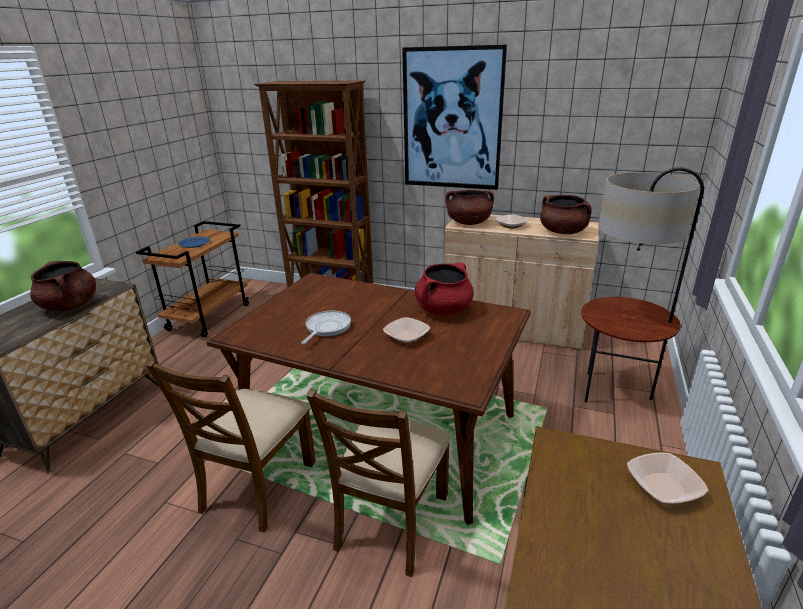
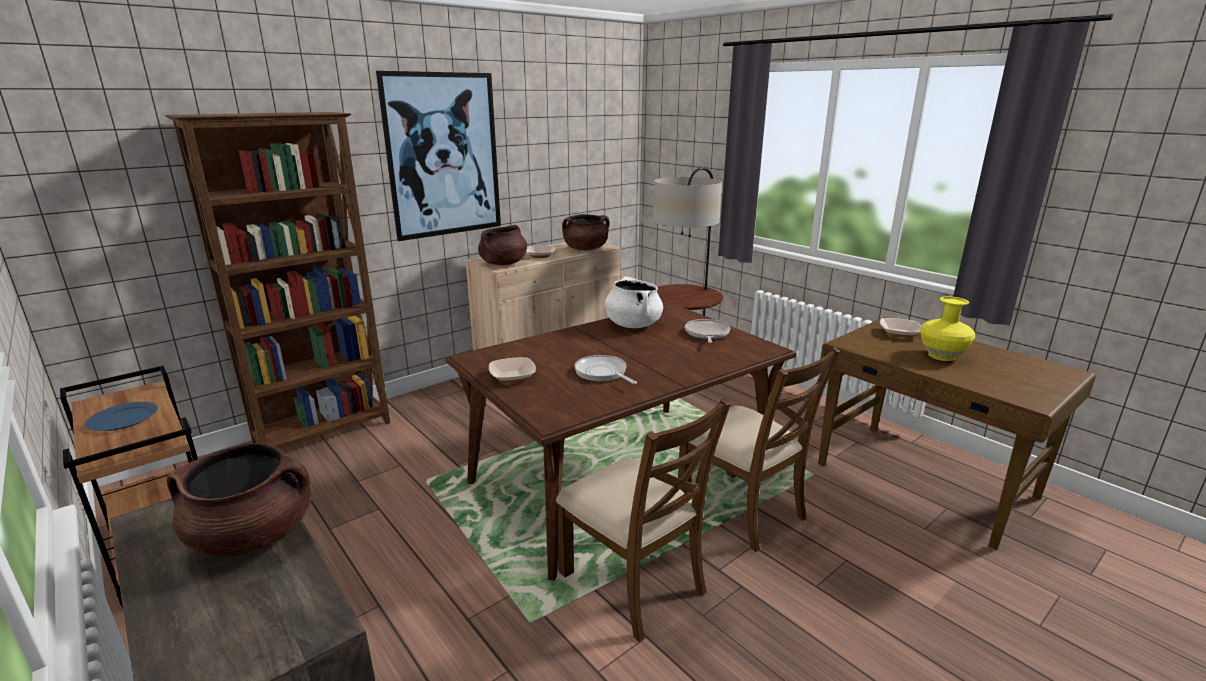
camera: 60 degrees left, 5 degrees down
(406, 336) = (663, 347): bowl -> bowl (512, 377)
(443, 309) = (633, 324): red cooking pot -> white cooking pot
(465, 348) = (706, 334): none -> frying pan
(619, 546) = (941, 356): none -> yellow vase

